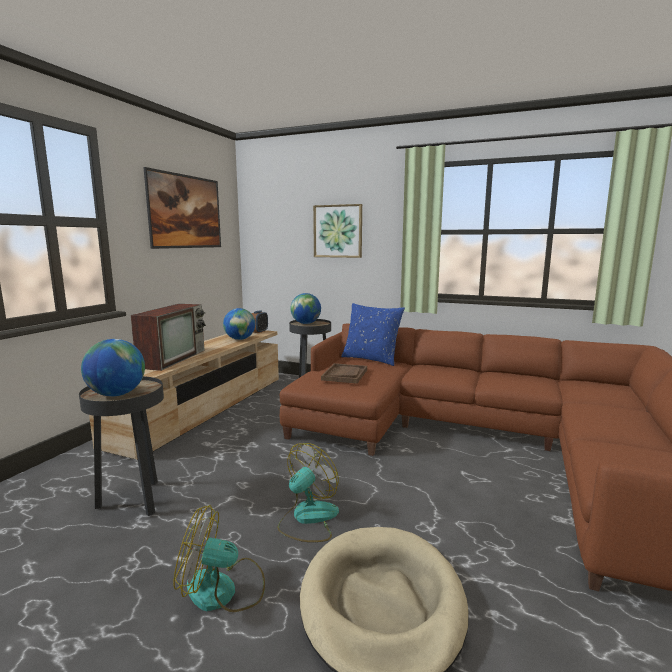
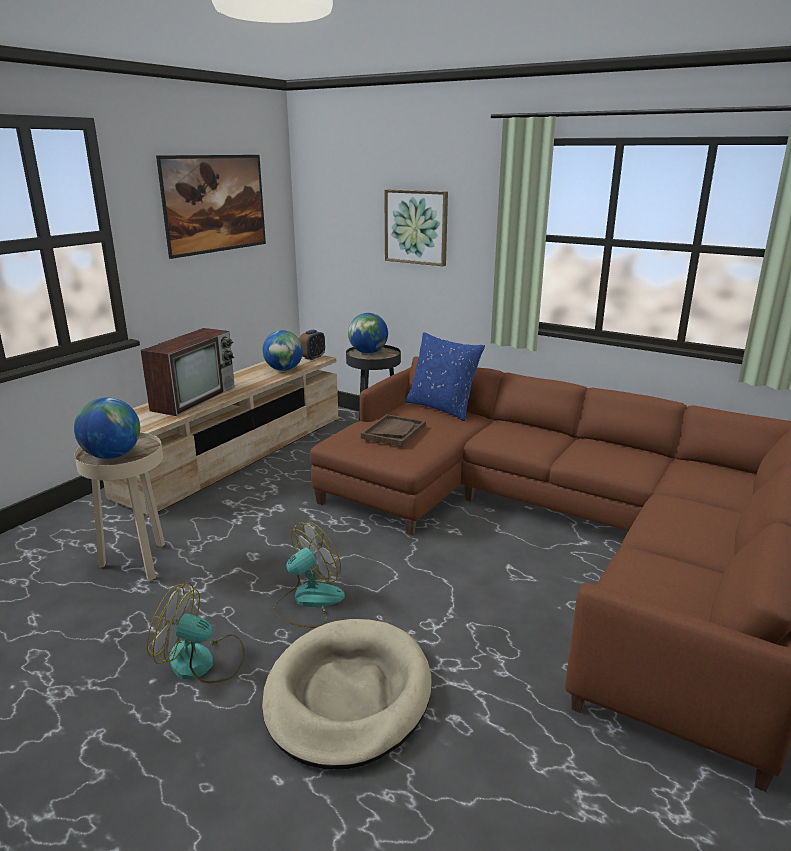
camera: 10 degrees right, 10 degrees up
(134, 501) = (138, 563): black side table -> beige side table

